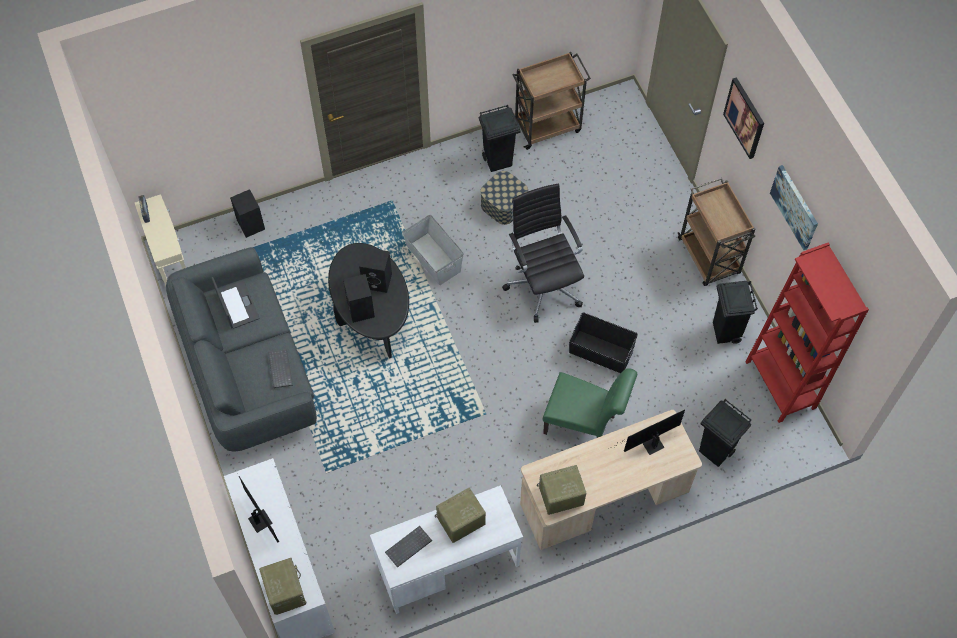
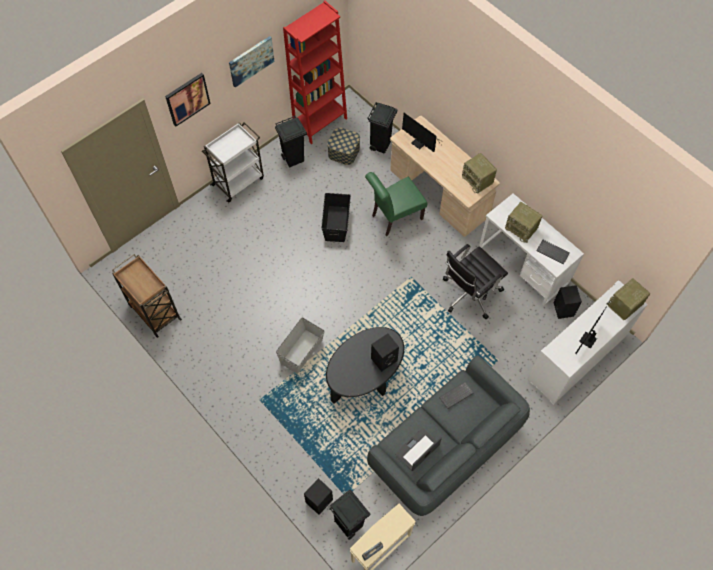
camera: 110 degrees left, 0 degrees up
(378, 280) = (355, 356): black speaker -> black speaker (563, 309)
(498, 161) = (198, 335): black trash can -> black trash can (349, 524)
(503, 204) = (237, 319): storage box -> storage box (343, 151)
(544, 283) = (296, 272): black office chair -> black office chair (469, 294)
(584, 425) = (394, 218): green chair -> green chair turned 120 degrees counterclockwise
(709, 257) = (239, 181): brown cart -> white cart

